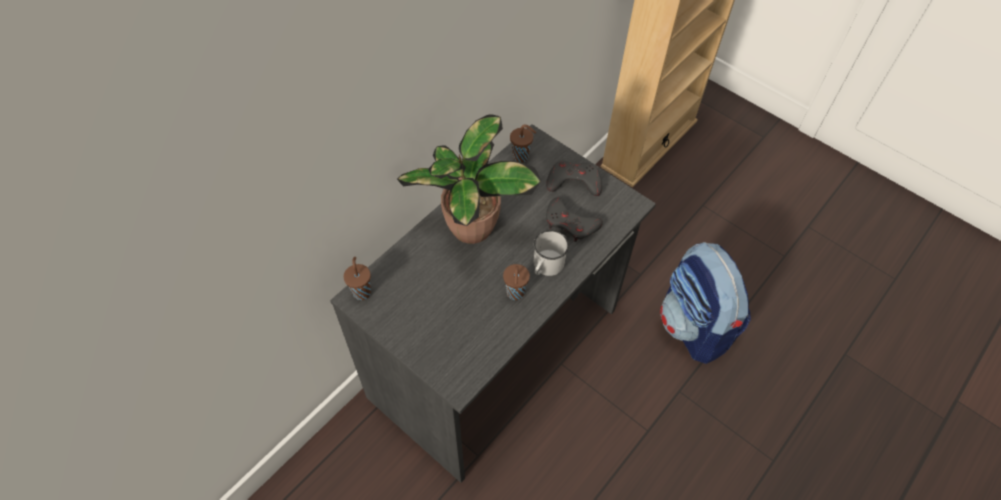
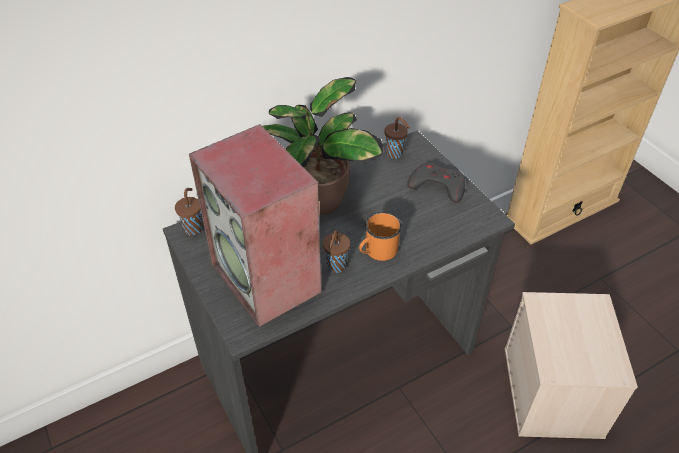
camera: 20 degrees right, 10 degrees down
(457, 324) = (268, 278): none -> speaker
(546, 267) = (377, 251): white mug -> orange mug
(570, 223) = (419, 220): grey game controller -> none
(694, 327) = (553, 392): backpack -> beige storage box

